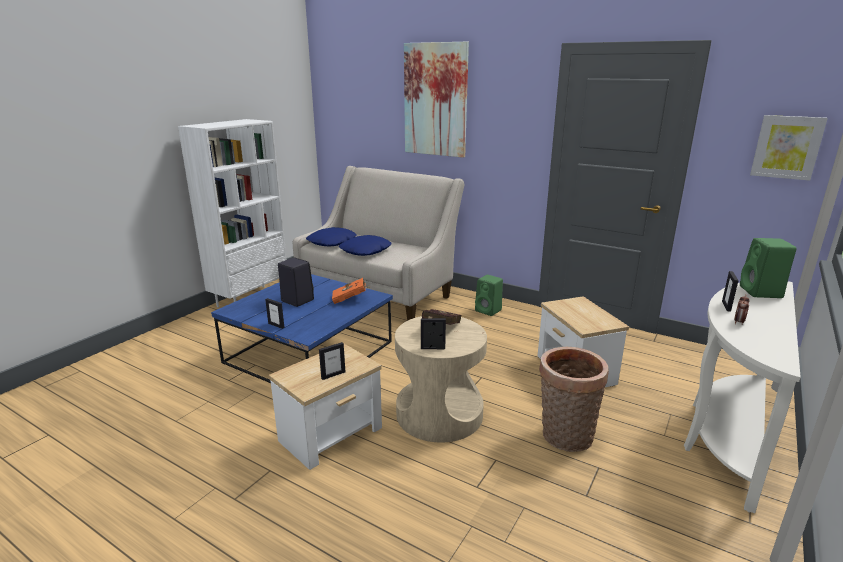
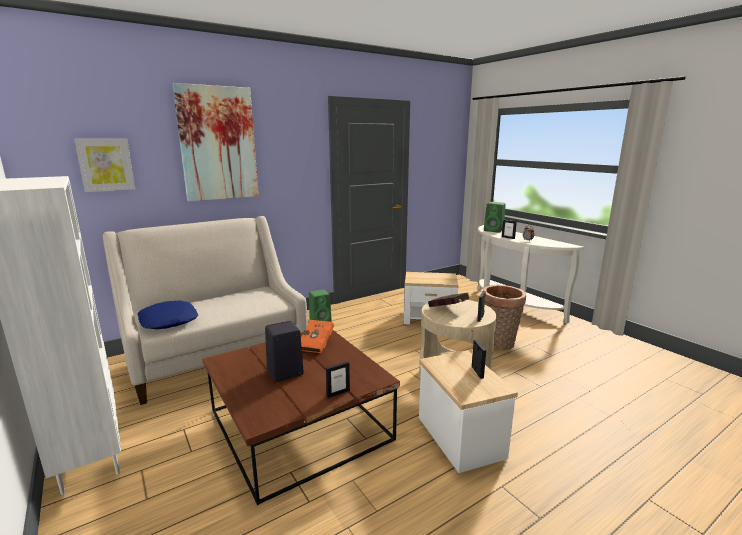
camera: 65 degrees left, 5 degrees down
(311, 351) = (300, 423): blue coffee table -> brown coffee table
(366, 251) = (228, 310): blue pillow -> none
(787, 147) = (445, 160): picture -> picture (106, 164)

